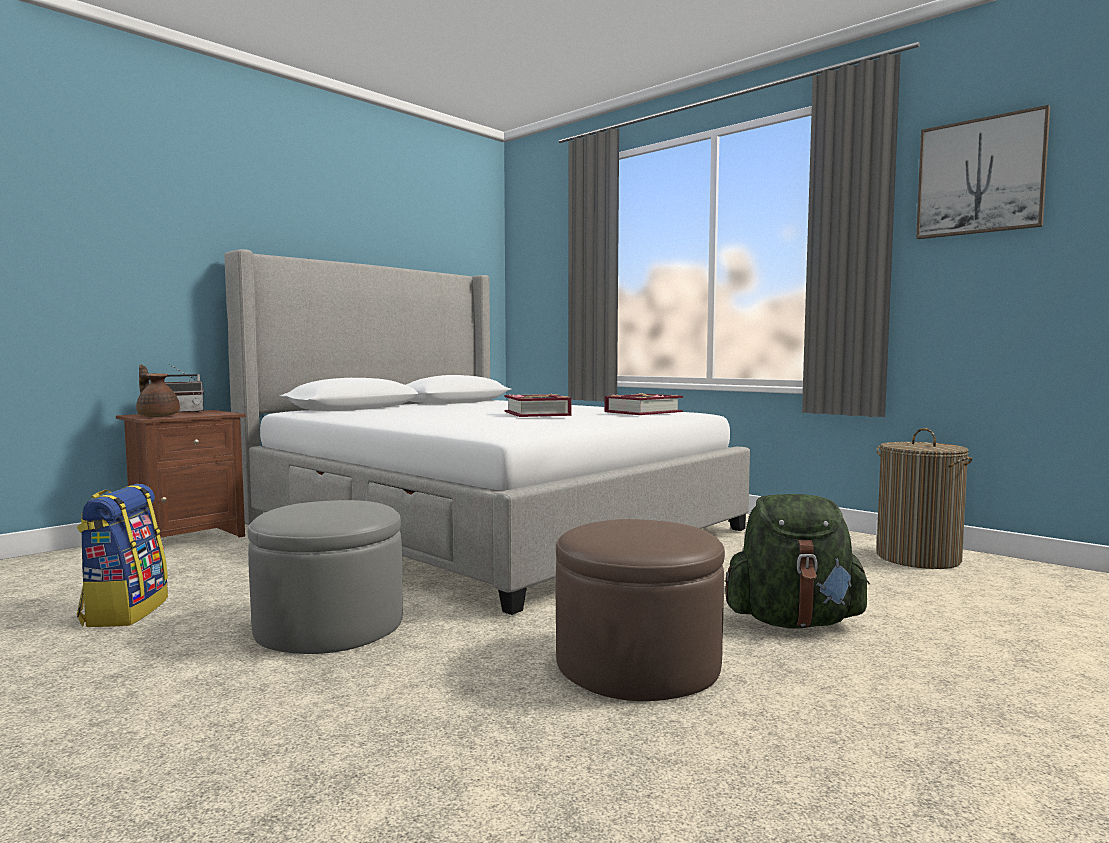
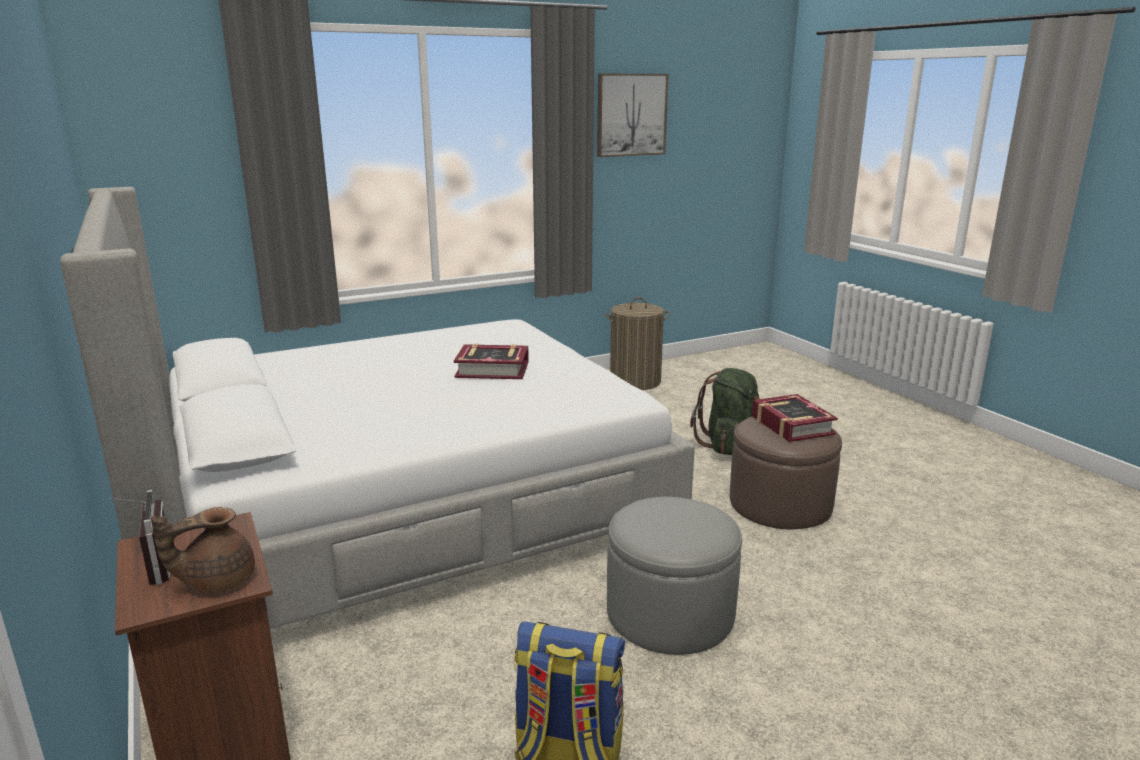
camera: 70 degrees left, 15 degrees up
(643, 412) = (496, 335): book -> book (791, 425)

